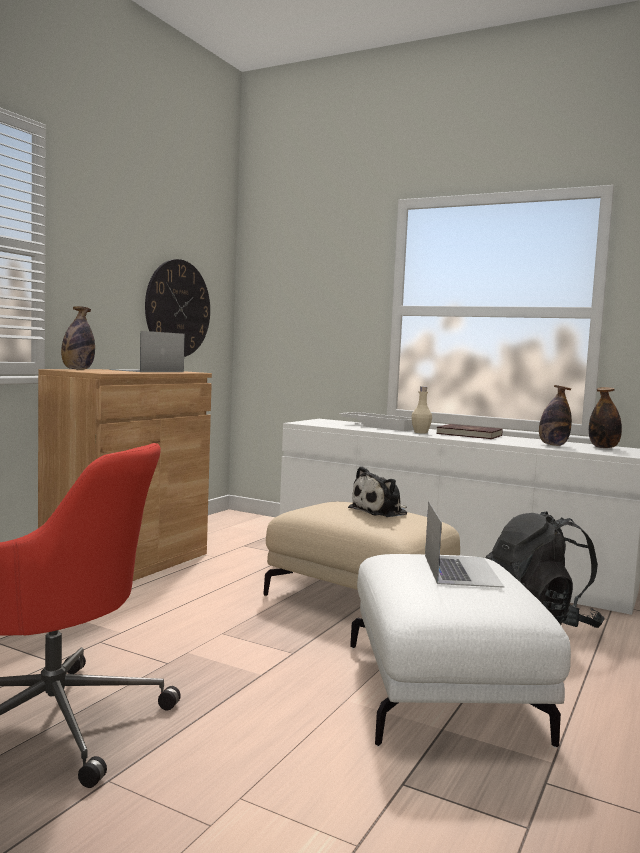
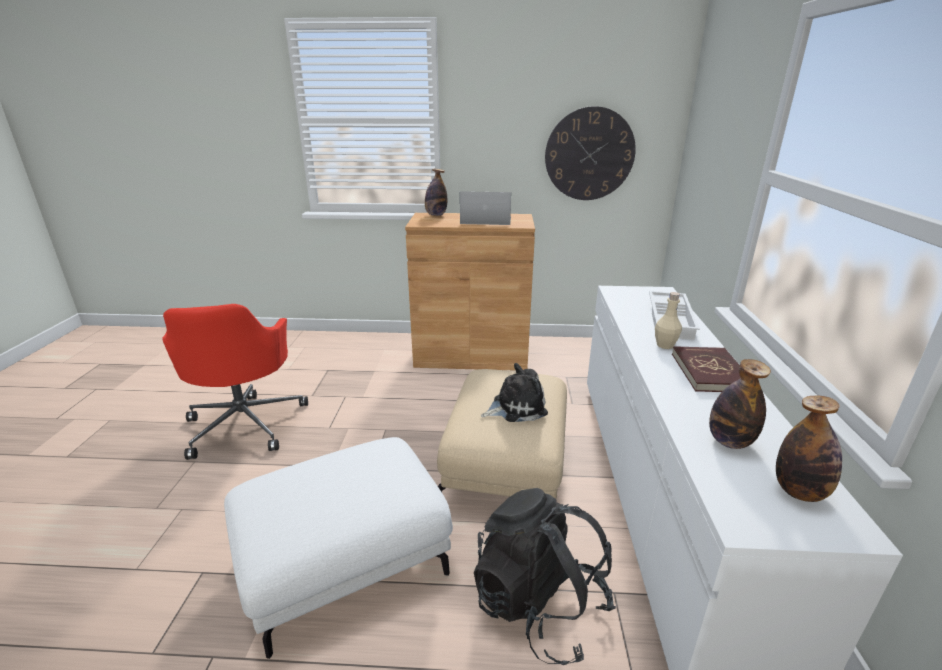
camera: 65 degrees right, 20 degrees up
(381, 511) = (516, 407): plush toy -> plush toy turned 135 degrees clockwise
(461, 570) = (339, 489): laptop -> none

